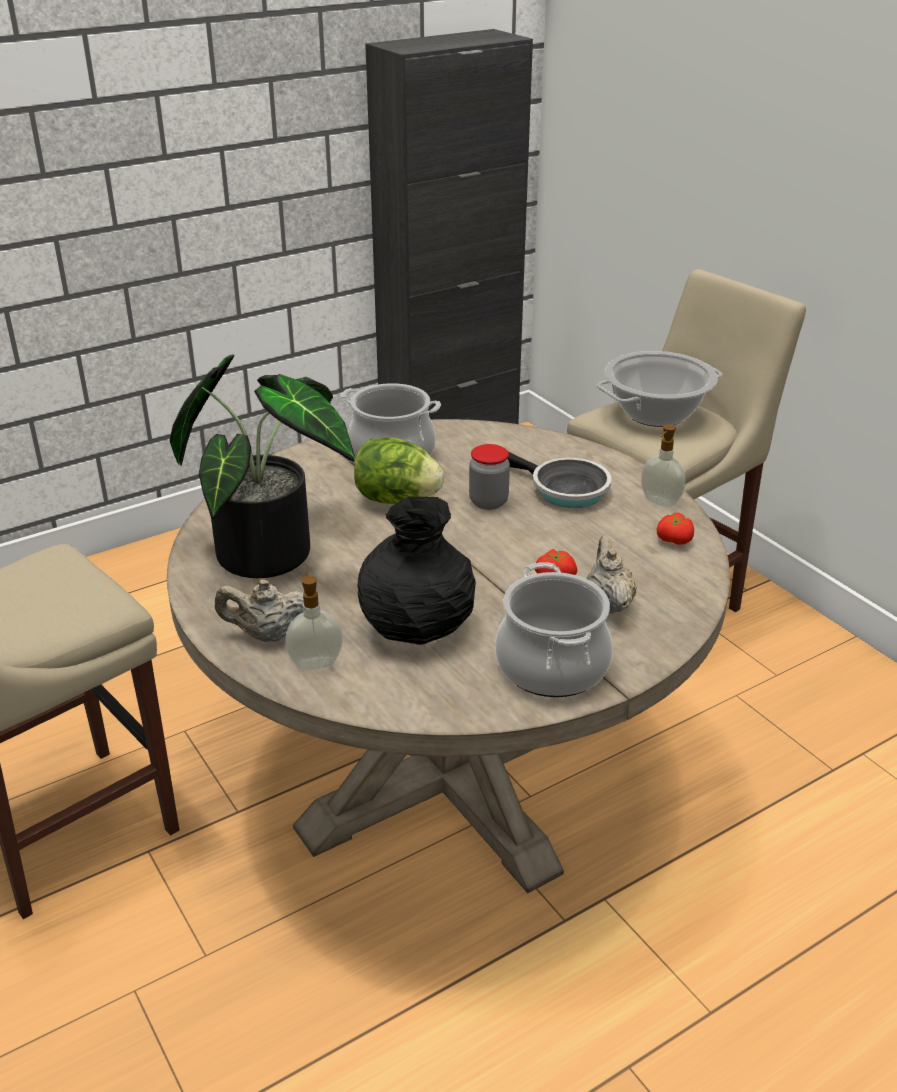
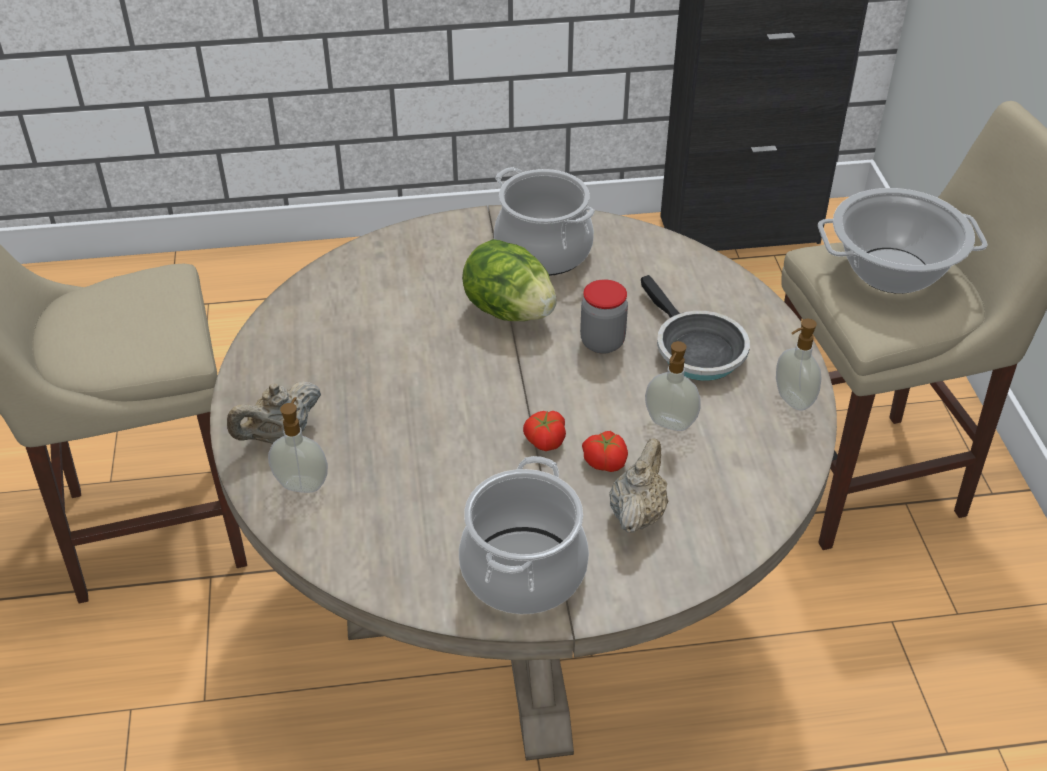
camera: 25 degrees right, 10 degrees up
(267, 635) = (280, 436): beige teapot -> beige teapot turned 60 degrees counterclockwise
(275, 550) = (351, 337): potted plant -> none
(415, 629) = (420, 477): black vase -> none
(583, 540) = (669, 424): none -> soap dispenser
(673, 540) = (770, 455): tomato -> tomato (544, 440)

